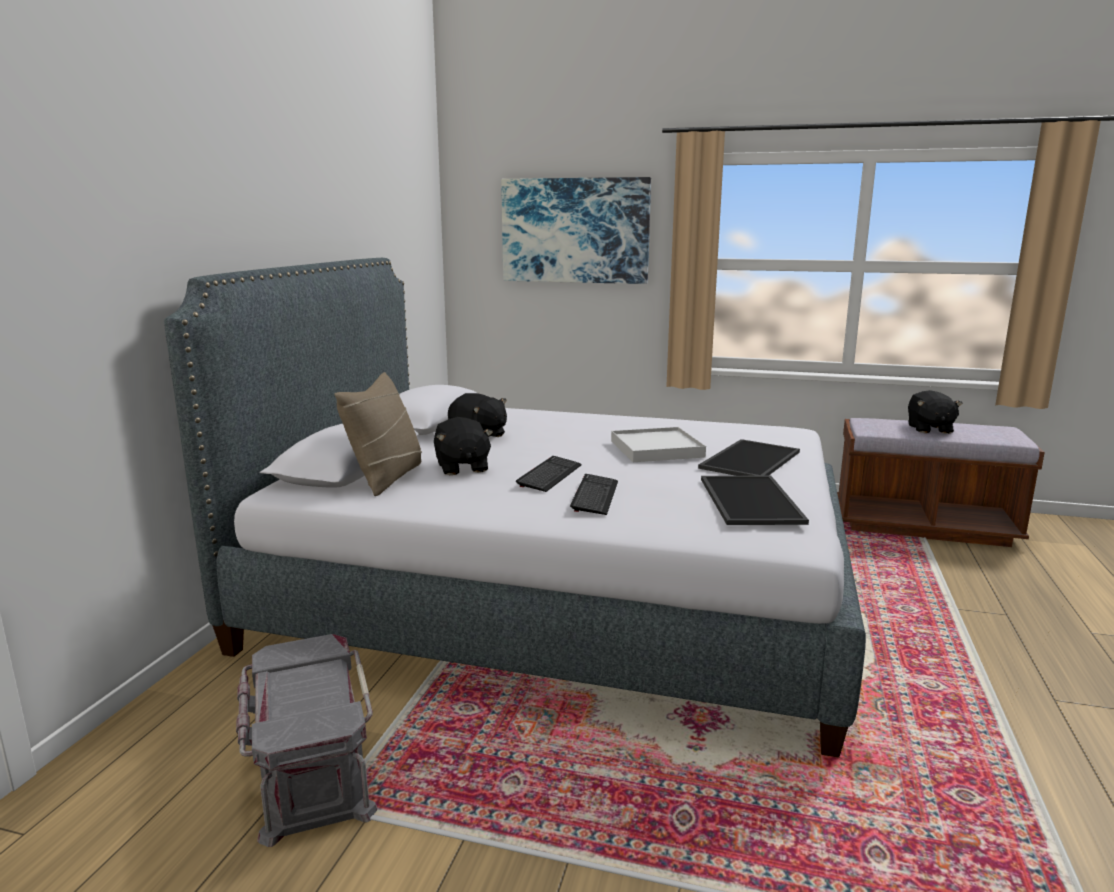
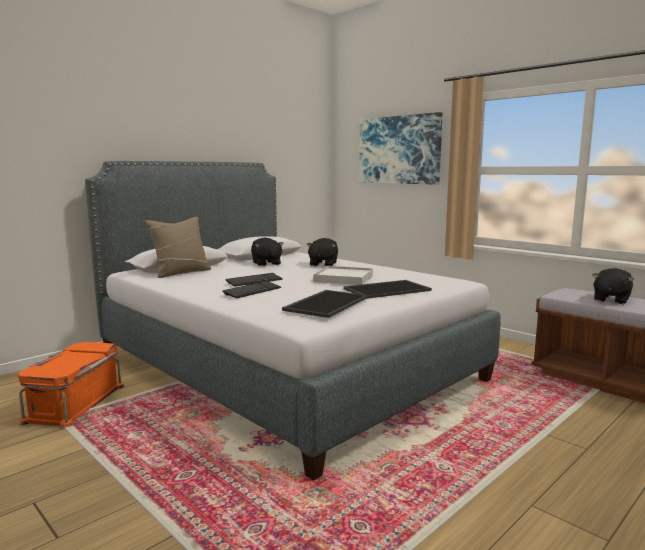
camera: 30 degrees right, 5 degrees down
(310, 766) = (74, 403): grey storage box -> orange storage box
(461, 467) = (224, 273): black plush toy -> black plush toy (323, 264)

